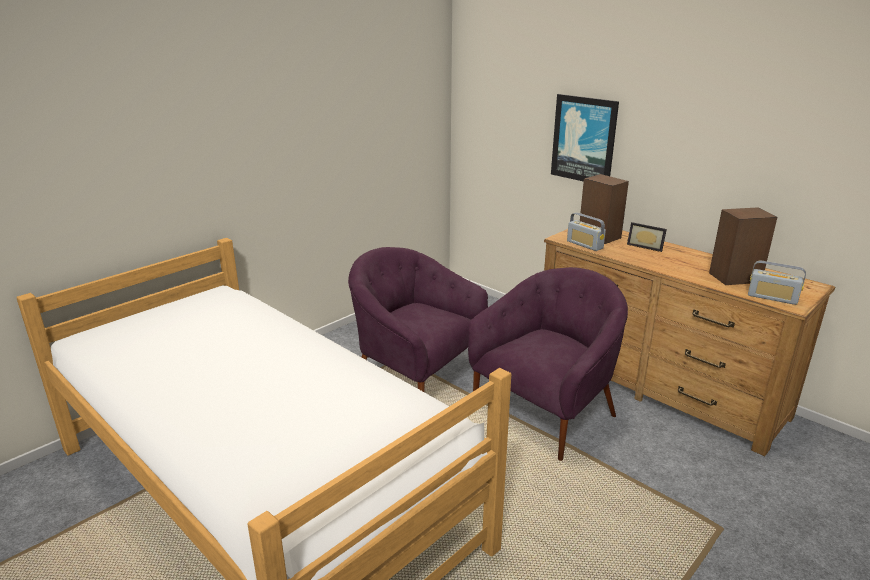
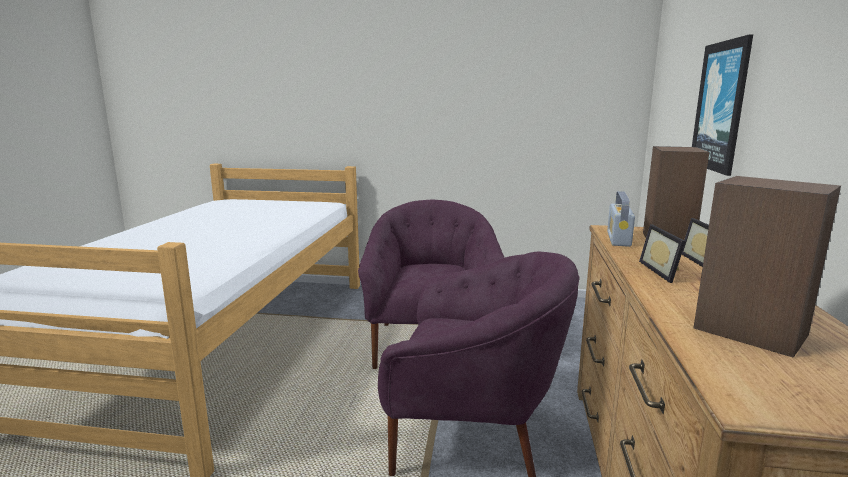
camera: 55 degrees right, 10 degrees down
(652, 259) = (664, 272): none -> picture frame
(772, 297) = (738, 376): radio -> none

